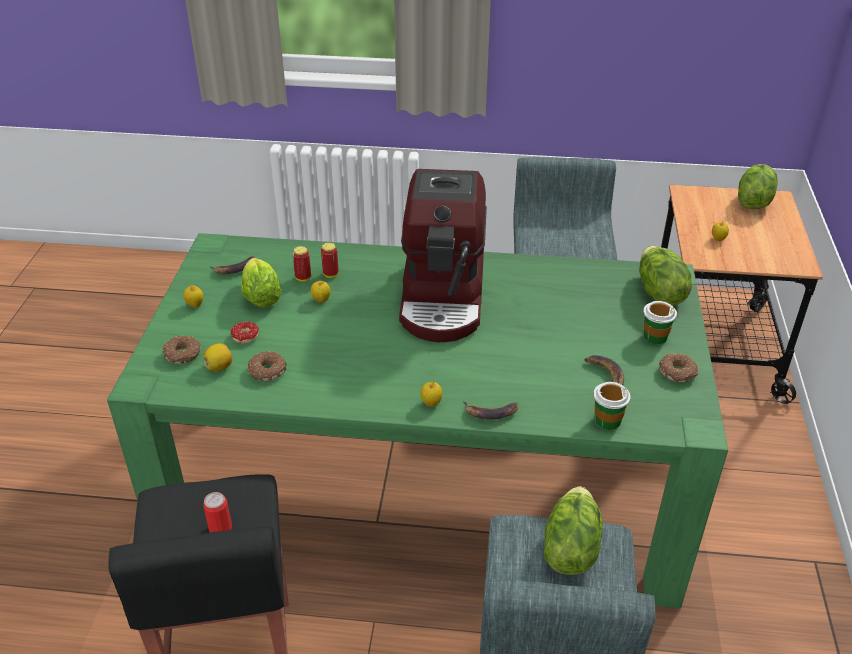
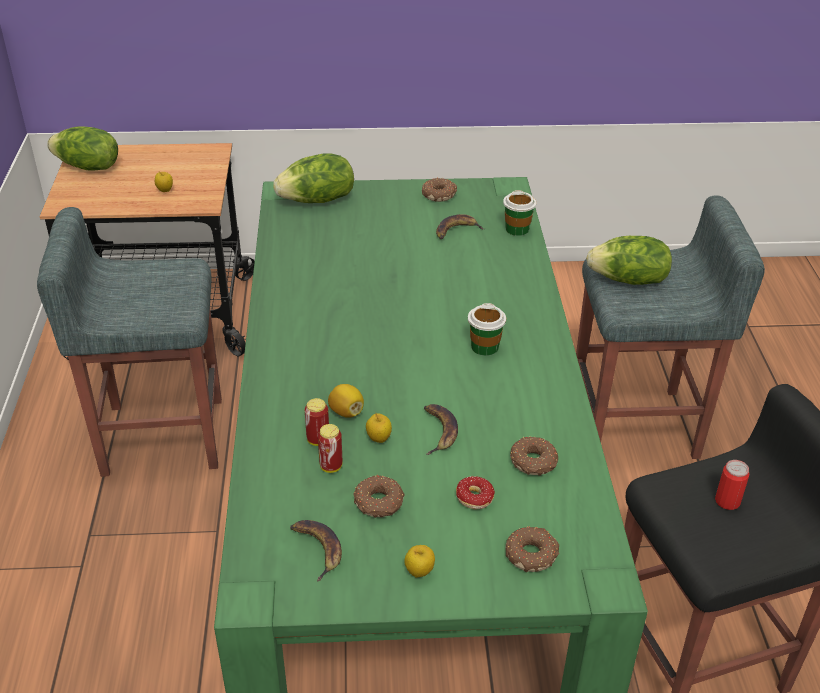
camera: 100 degrees left, 0 degrees up
(219, 367) = (541, 509): lemon -> lemon (346, 412)
(260, 295) = (379, 503): lettuce -> donut
(431, 403) = (536, 329): apple -> none
(444, 298) = (354, 336): coffee machine -> none
(490, 412) = (533, 292): banana -> banana (438, 431)
(655, 337) = (390, 204): cup -> cup (484, 347)

